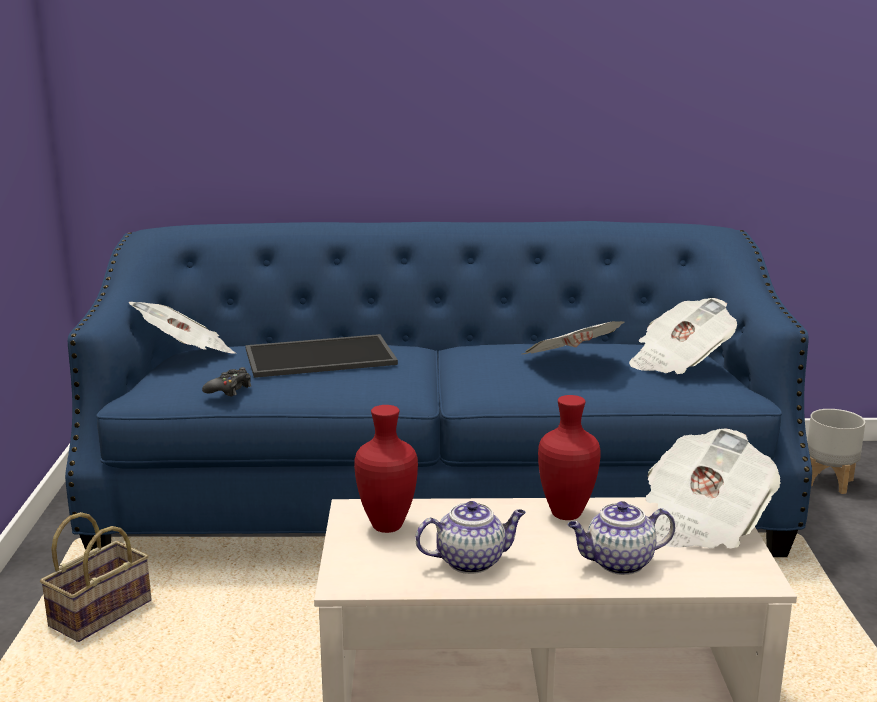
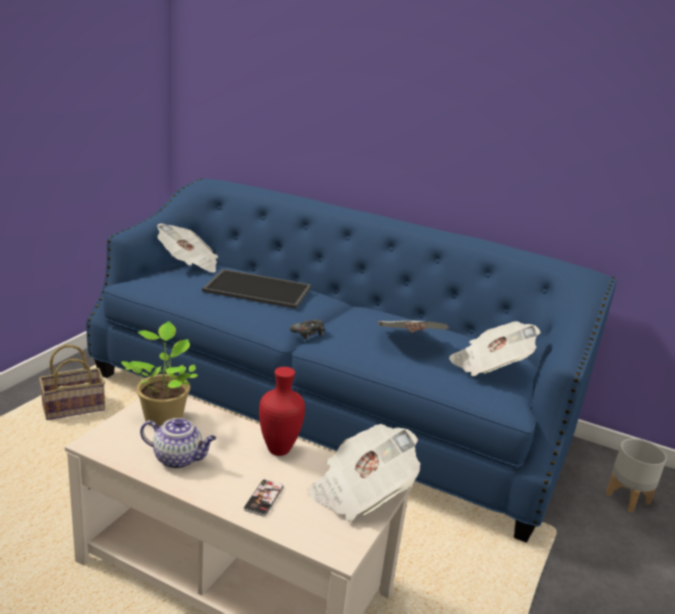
camera: 25 degrees right, 5 degrees up
(229, 389) = (179, 295): black game controller -> black game controller (308, 333)
(388, 527) = (163, 416): red vase -> potted plant
(618, 563) = (264, 498): teapot -> phone

